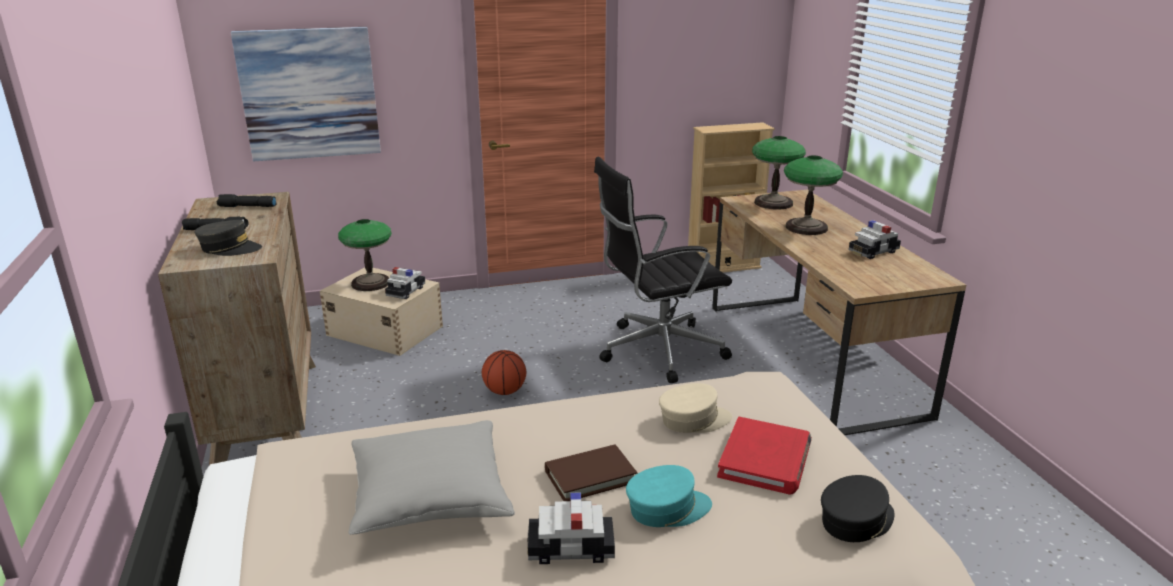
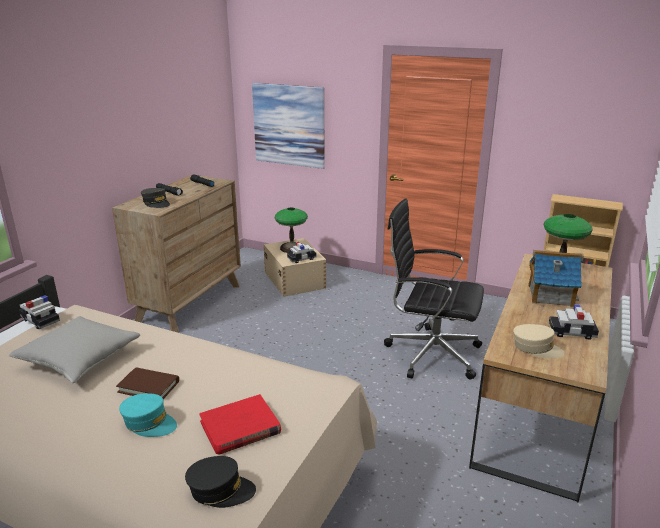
camera: 40 degrees right, 0 degrees up
(504, 391) = (306, 339): basketball -> none
(570, 548) = (81, 415): toy car -> toy car (40, 320)
(694, 420) = (247, 385): beige cap -> beige cap (536, 348)
(806, 227) = (550, 295): table lamp -> toy house

